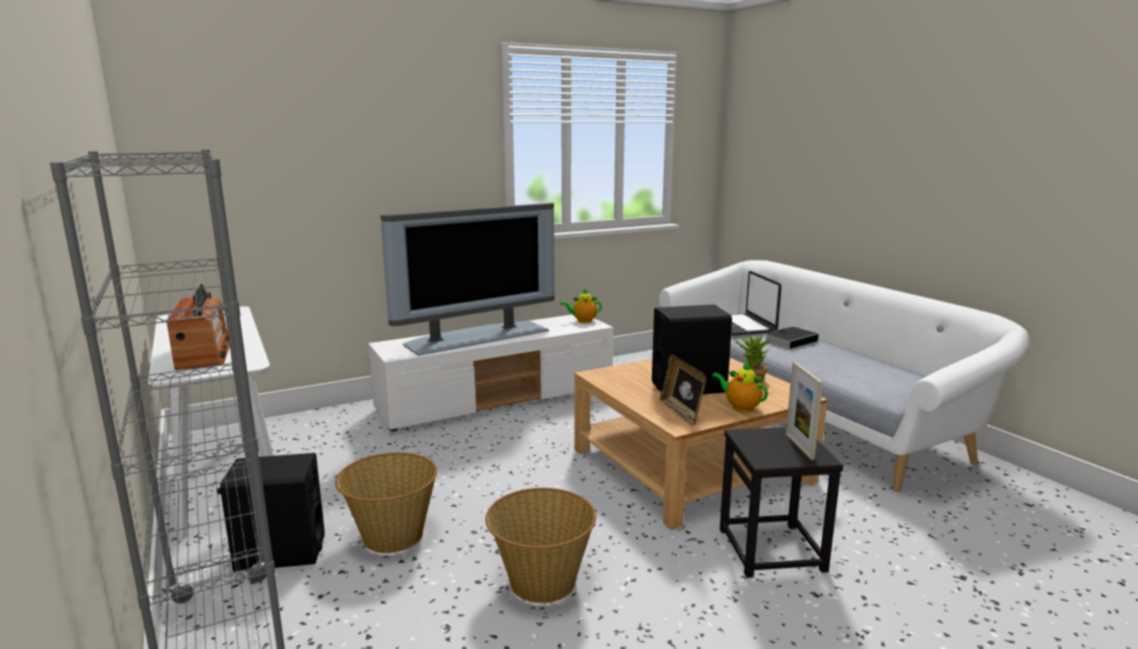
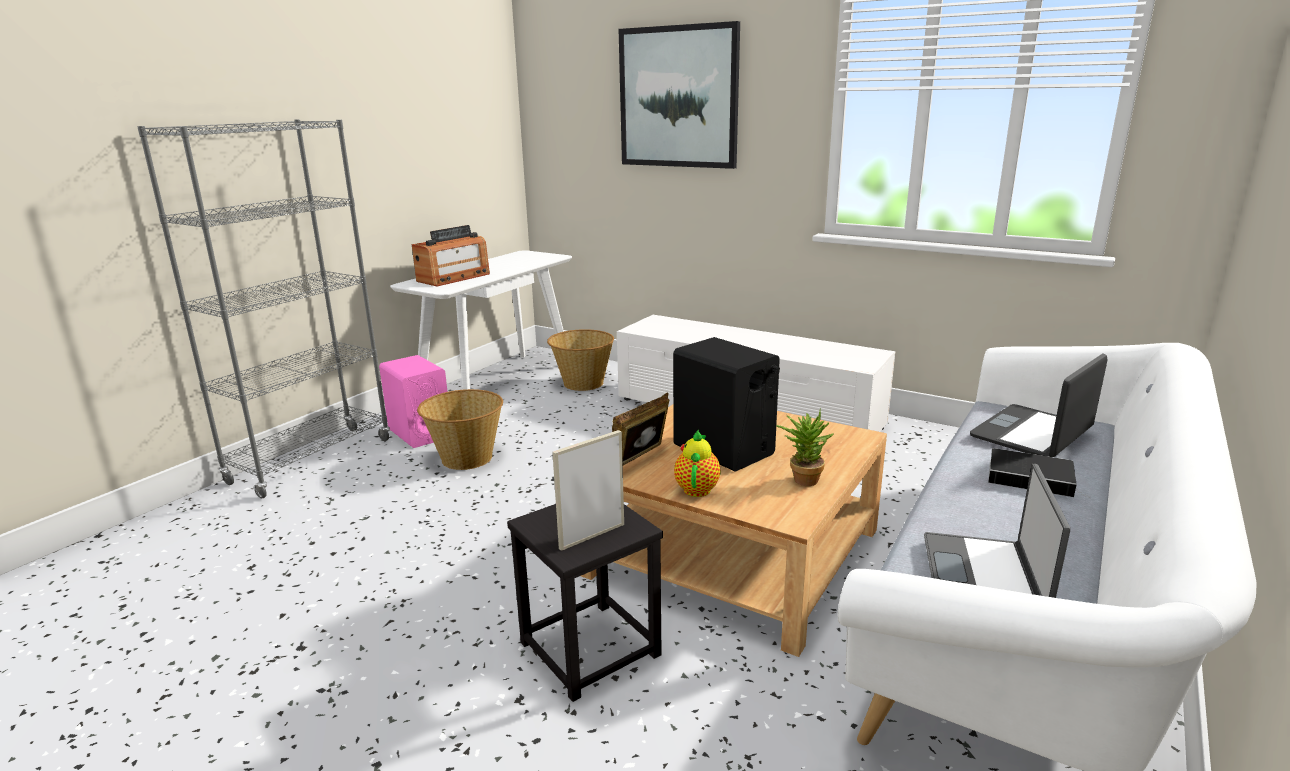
camera: 60 degrees right, 5 degrees up
(280, 553) = (420, 433): black speaker -> pink speaker
(357, 127) = (678, 97): none -> picture
(476, 336) = (730, 336): television -> none
(541, 582) = (443, 535): basket -> basket (582, 383)
(582, 321) = (864, 358): teapot -> none
(885, 378) = (984, 578): none -> laptop

